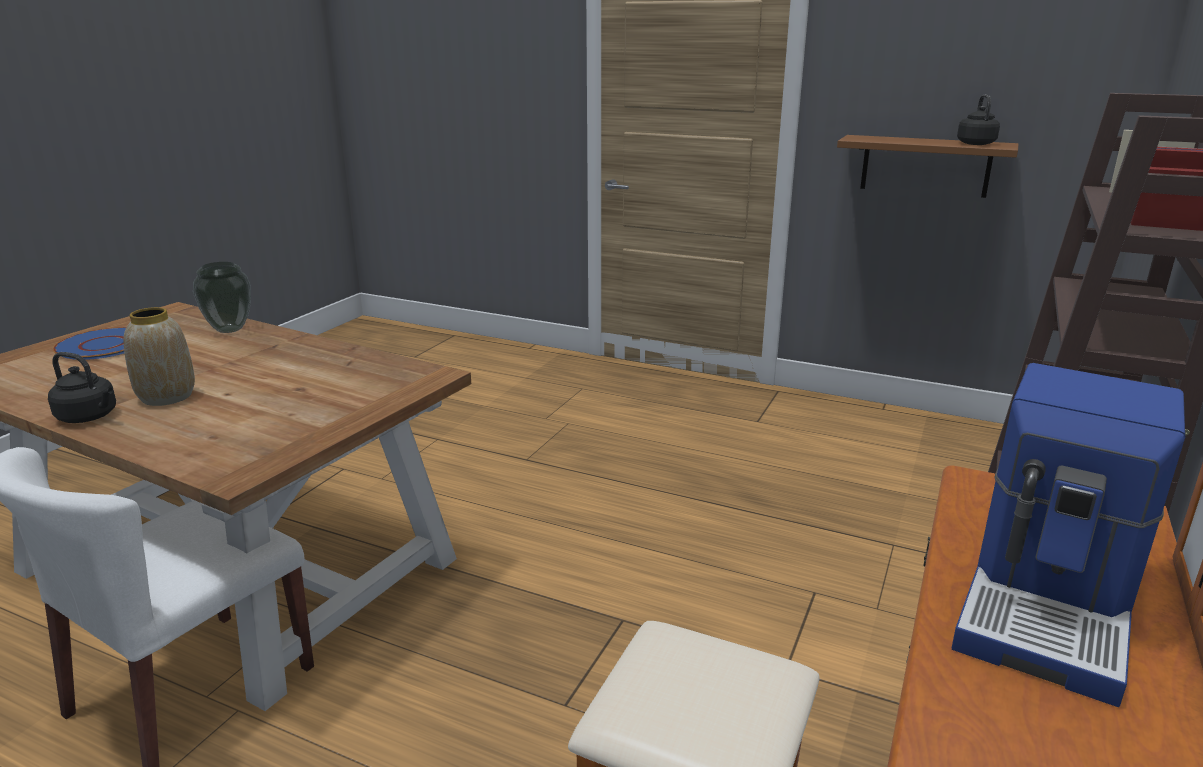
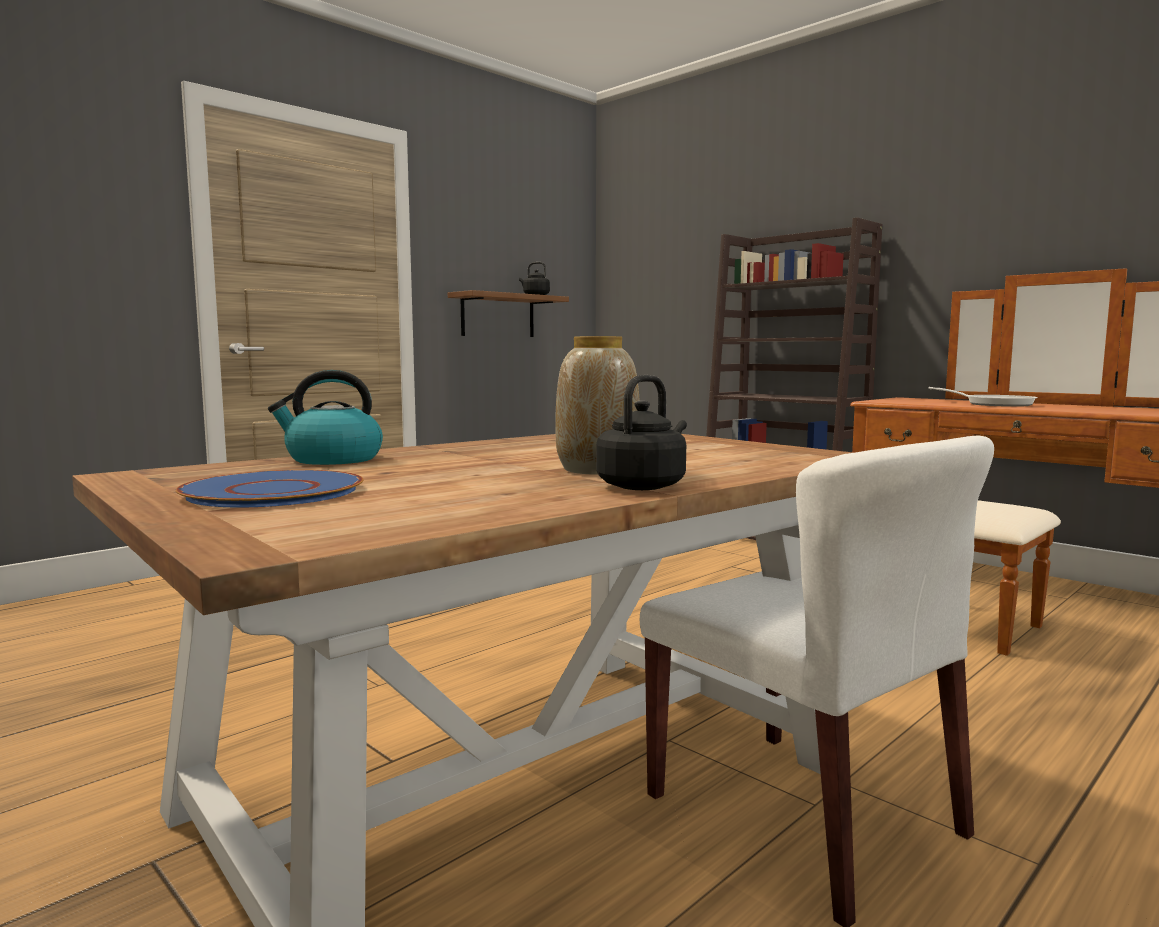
camera: 70 degrees left, 15 degrees down
(229, 330) = (332, 459): vase -> kettle
(1051, 605) = (993, 404): coffee machine -> frying pan

